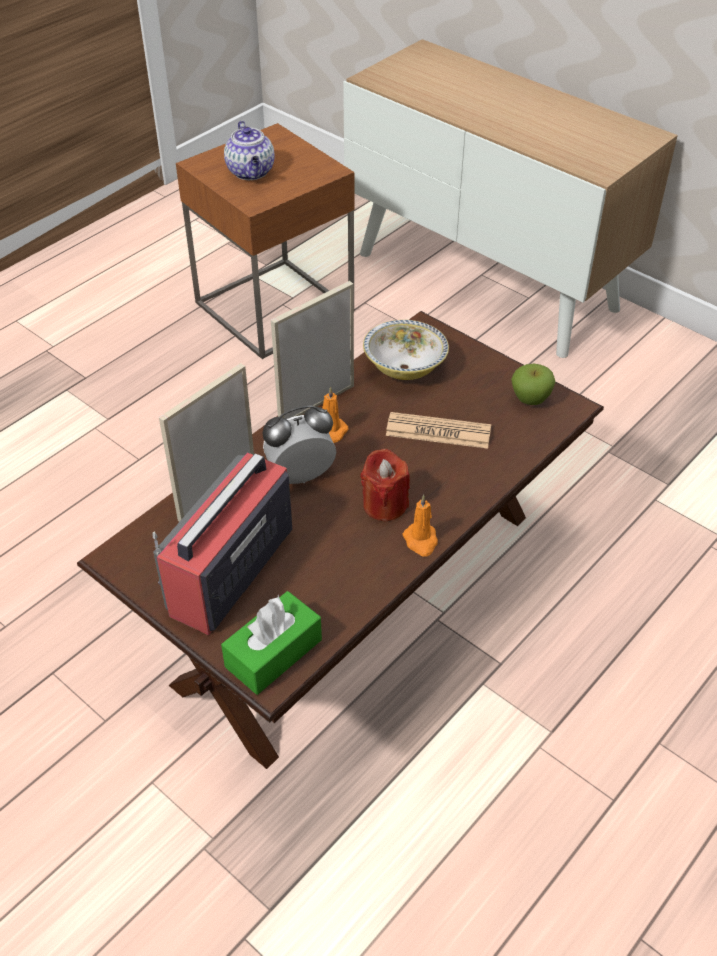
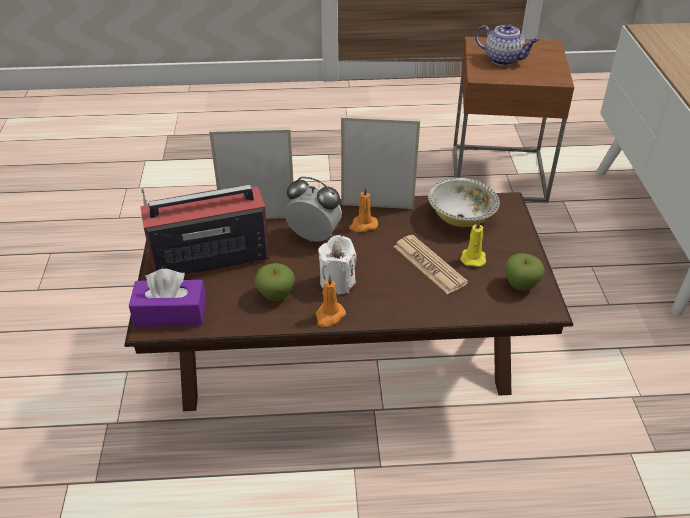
camera: 45 degrees right, 5 degrees down
(251, 172) = (503, 59): teapot -> teapot turned 90 degrees counterclockwise
(273, 653) = (171, 313): green tissue box -> purple tissue box
(348, 558) = (276, 295): none -> apple
(384, 505) = (337, 282): red candle -> white candle
(464, 400) = (473, 257): none -> yellow candle

